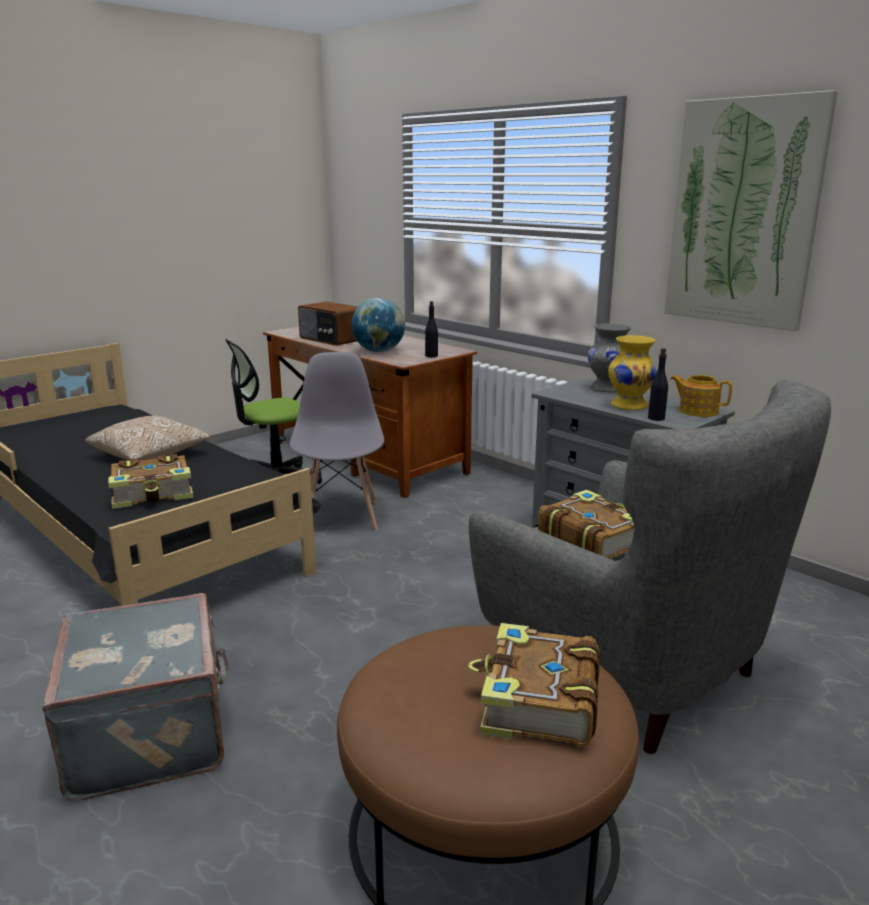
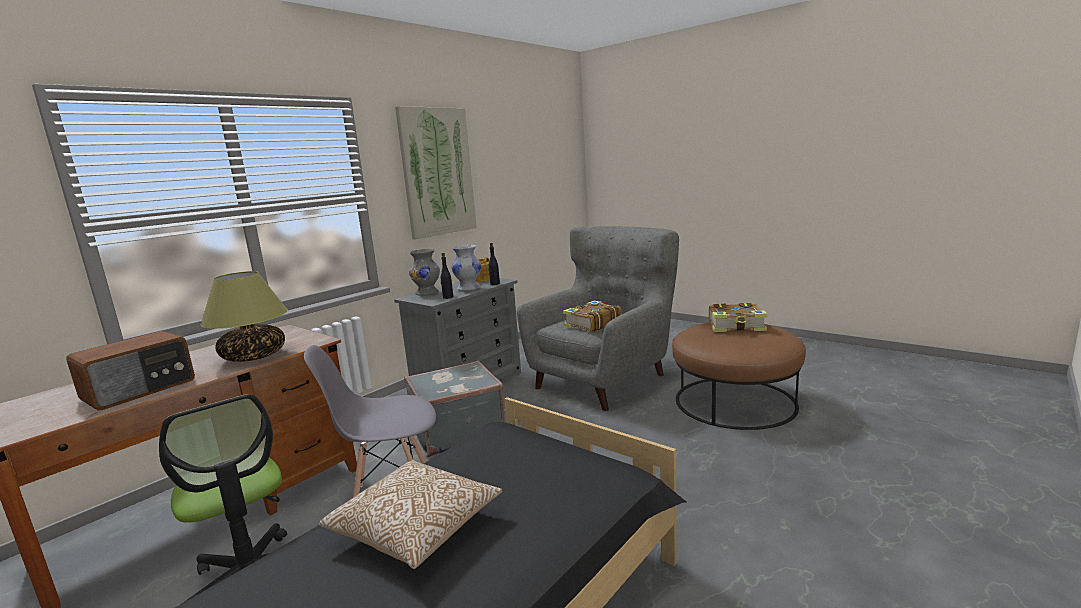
camera: 95 degrees left, 5 degrees down
(152, 733) = (758, 510): grey suitcase -> grey suitcase (456, 431)
(153, 493) = (551, 481): book -> none
(379, 351) = (254, 356): globe -> table lamp
(431, 356) = (298, 335): black bottle -> black bottle (448, 297)
(629, 406) = (469, 288): yellow vase -> white vase

